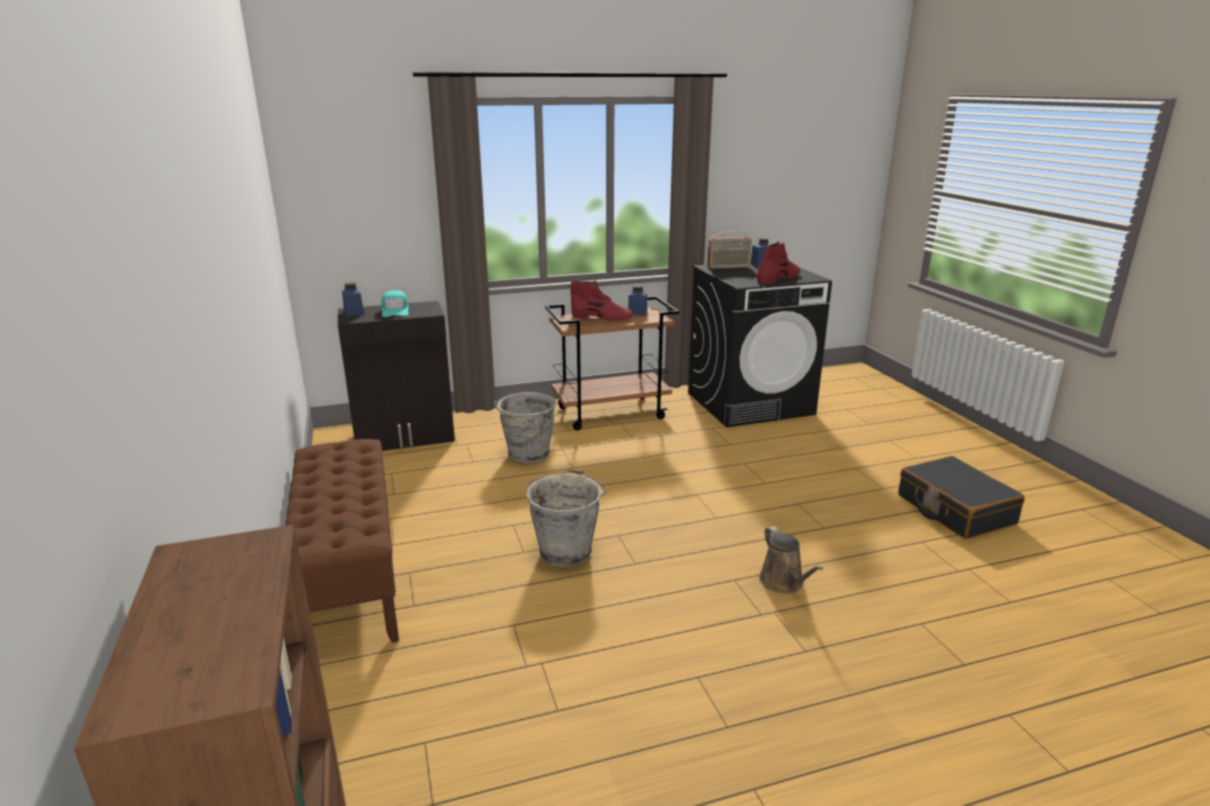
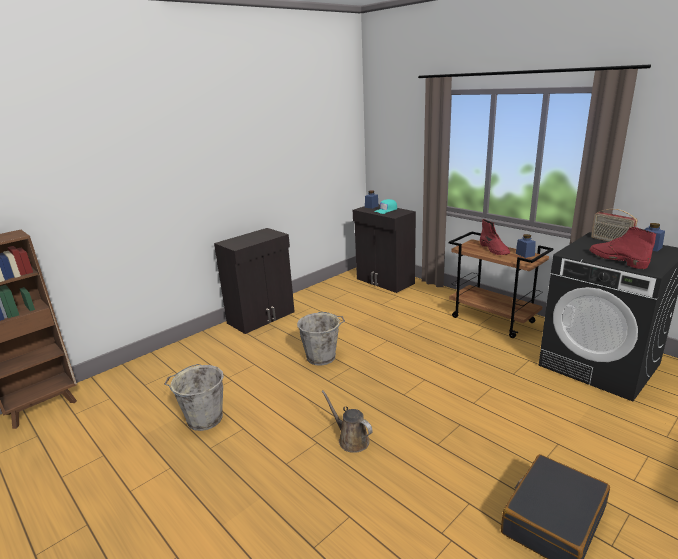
camera: 65 degrees right, 0 degrees up
(350, 578) = (262, 317): brown bench -> black cabinet
(527, 454) = (406, 314): grey bucket -> grey bucket (203, 419)
(778, 278) = (616, 260): red boot -> red boot turned 135 degrees counterclockwise
(783, 582) = (351, 439): brown watering can -> brown watering can turned 90 degrees clockwise

